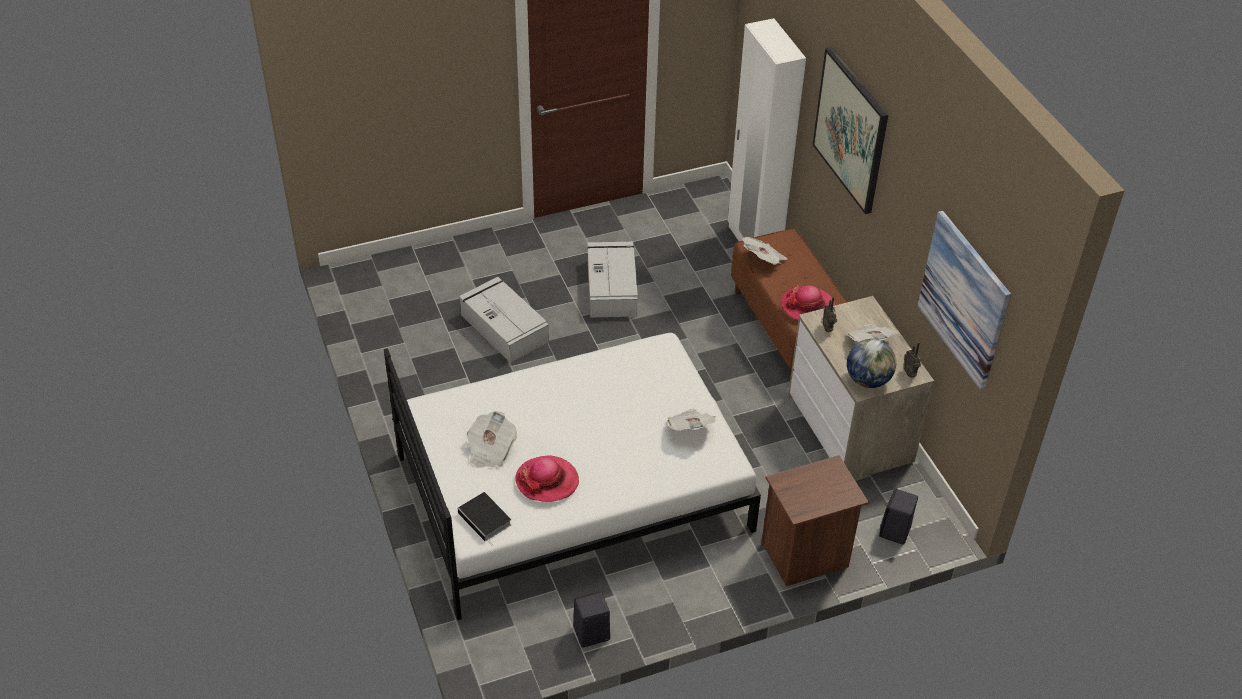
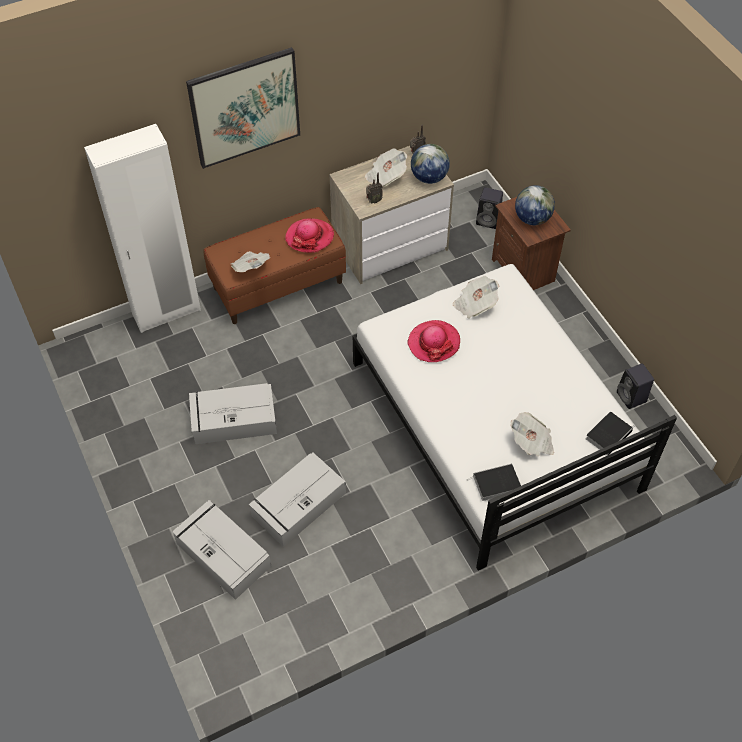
camera: 95 degrees left, 10 degrees up
(444, 412) = (495, 484): none -> book
(464, 275) = (222, 554): none -> grey storage box
(547, 481) = (556, 396): hat -> hat (434, 342)
(813, 487) = (532, 218): none -> globe
(964, 299) = (430, 64): picture -> none

